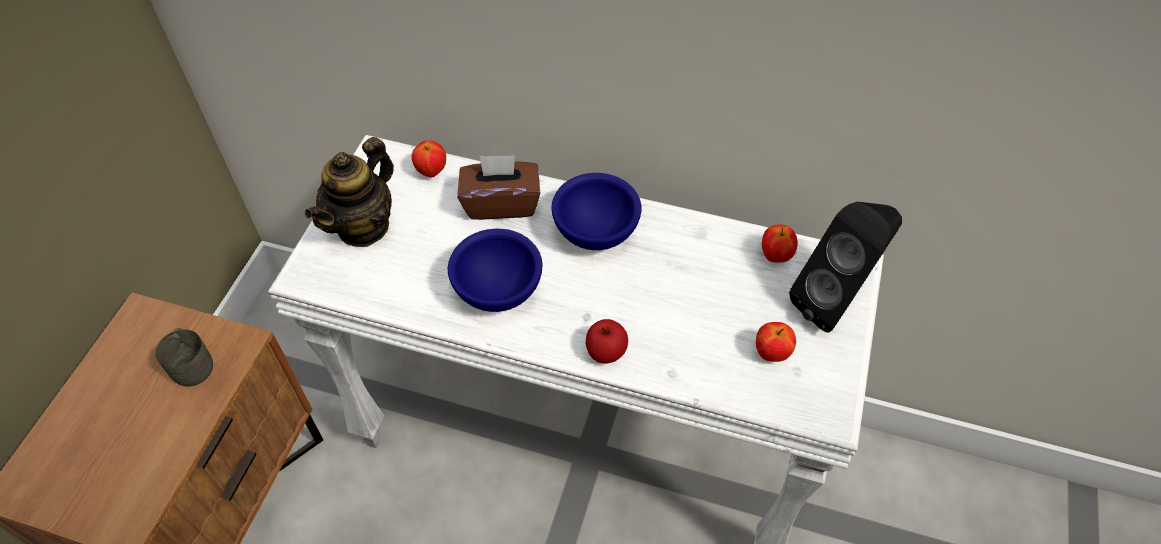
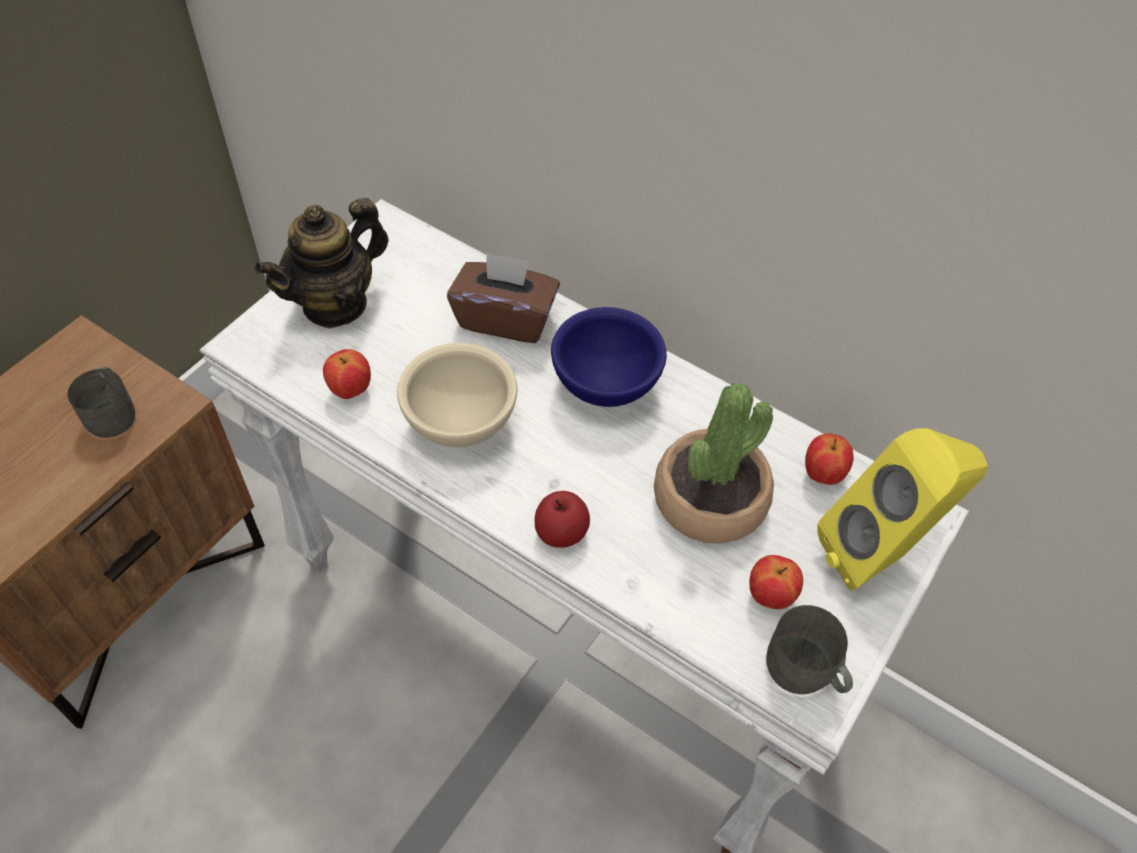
camera: 15 degrees right, 0 degrees up
(431, 171) = (438, 260): apple -> apple (350, 390)
(497, 290) = (459, 420): blue bowl -> beige bowl
(704, 297) = (710, 500): none -> potted plant
(815, 400) = (805, 672): none -> grey mug
(834, 302) = (878, 554): black speaker -> yellow speaker

